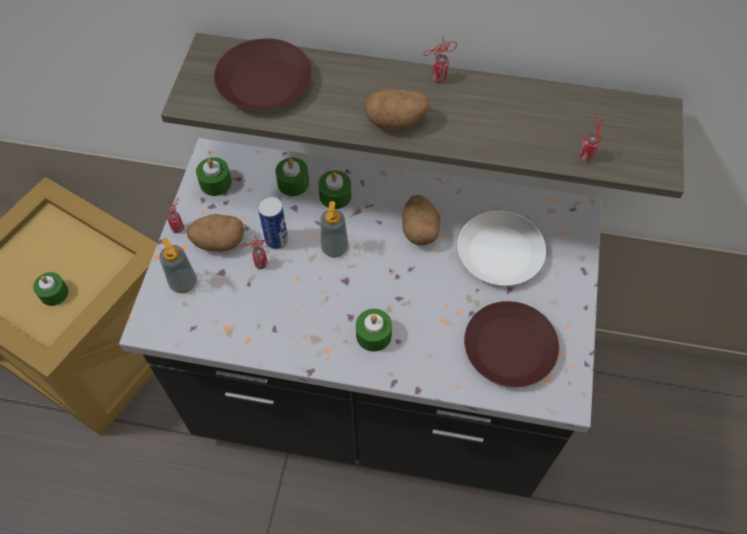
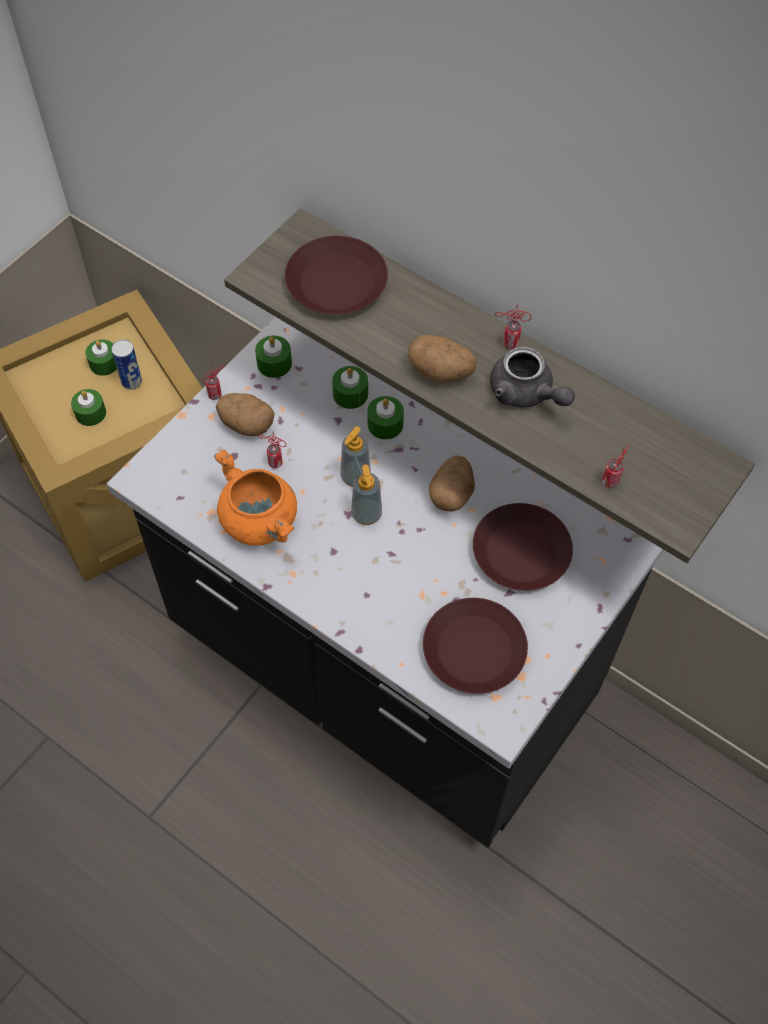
camera: 25 degrees right, 0 degrees up
(183, 283) = (193, 451): soap dispenser -> soap dispenser (366, 514)
(275, 317) = (261, 521): none -> orange cooking pot
(276, 240) = (302, 446): can -> can (132, 382)
(373, 335) = (346, 578): green candle -> green candle (104, 363)
(476, 113) = (526, 394): none -> grey teapot
(499, 253) = (520, 552): white plate -> brown plate

